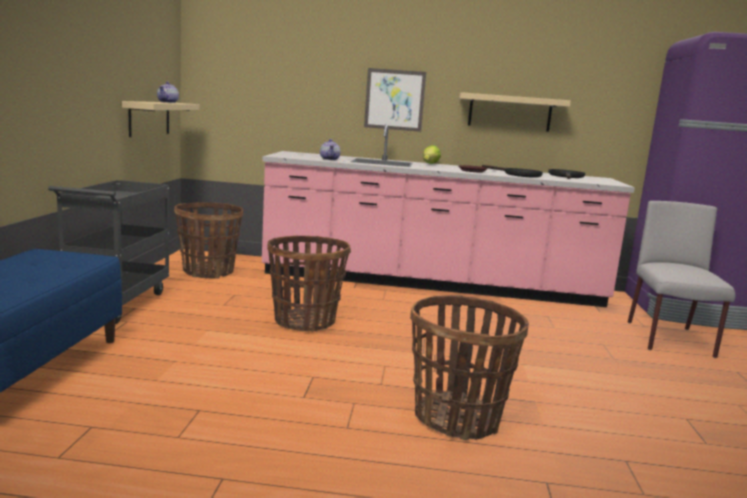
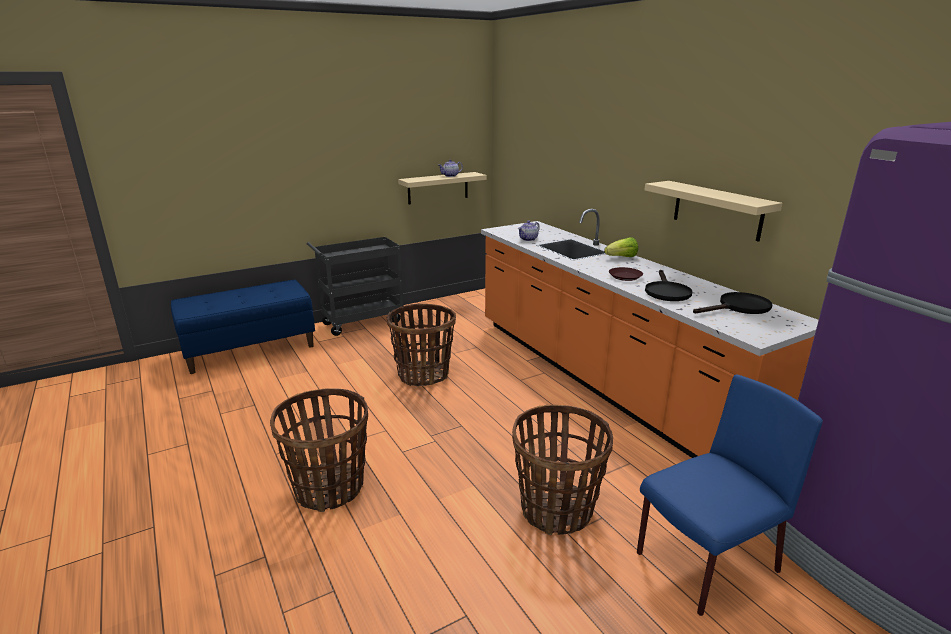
camera: 55 degrees right, 10 degrees up
(208, 272) = (461, 313): basket -> basket (557, 510)
(394, 100) = (614, 182): picture -> none
(432, 284) = (603, 382): pink counter -> orange counter
(670, 340) = (705, 563): grey chair -> blue chair

